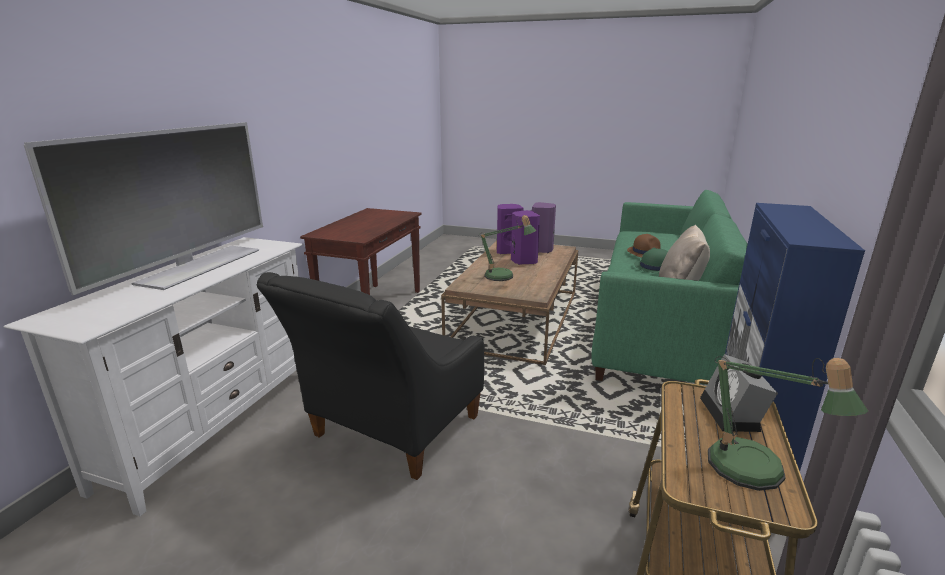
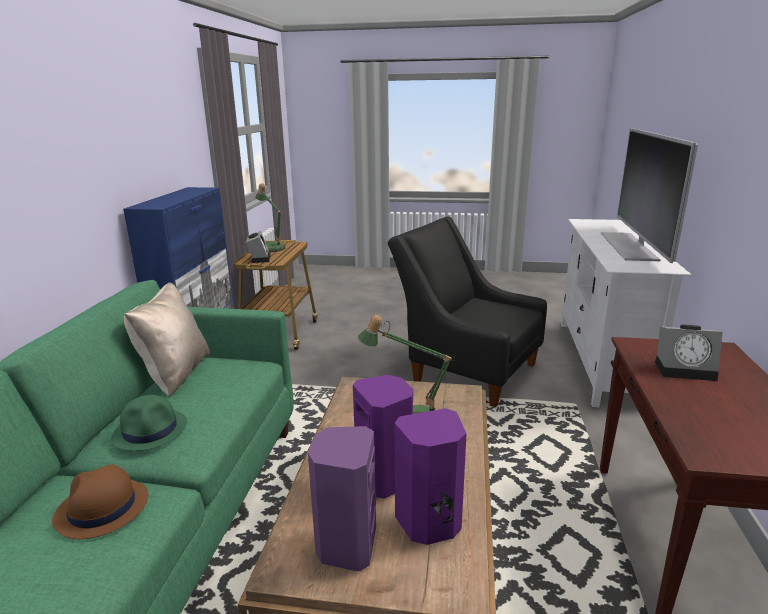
camera: 170 degrees right, 0 degrees up
(359, 229) = (686, 369): none -> alarm clock
(389, 432) = (466, 370): black armchair -> black armchair turned 75 degrees counterclockwise

